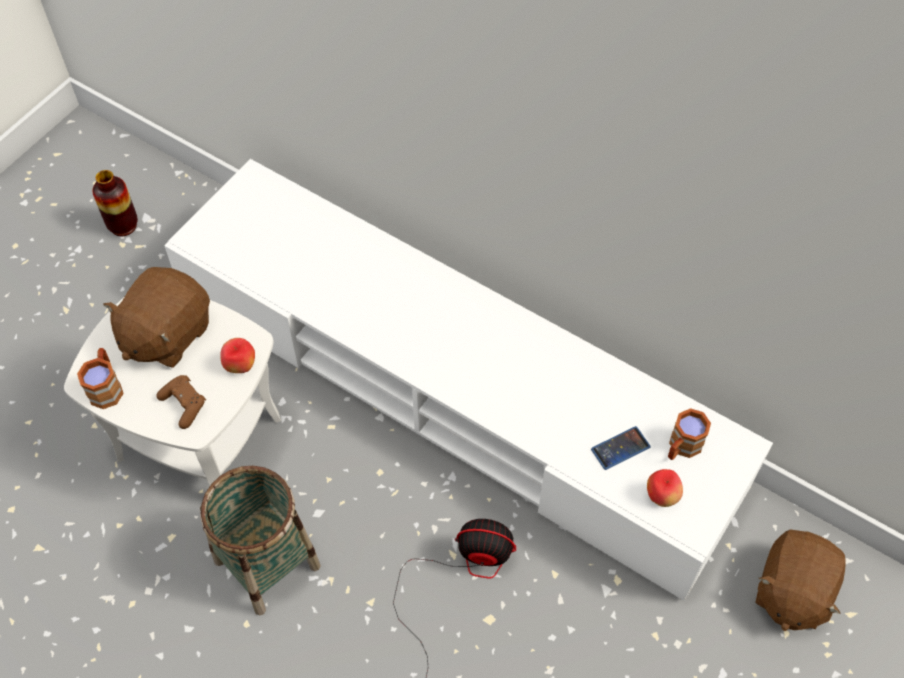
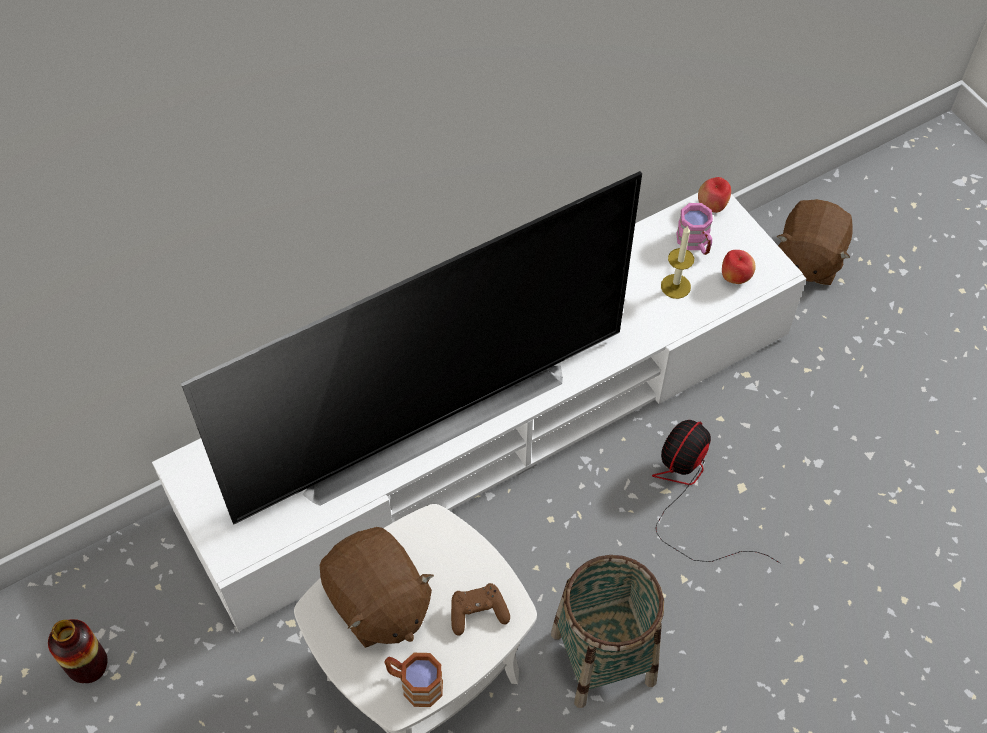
camera: 65 degrees left, 0 degrees up
(240, 366) = (456, 544): apple -> apple (712, 206)
(378, 310) = (425, 414): none -> television
(620, 448) = (675, 286): phone -> candle
(681, 447) = (695, 243): brown mug -> pink mug
(791, 591) = (808, 259): brown plush toy -> brown plush toy turned 60 degrees clockwise

